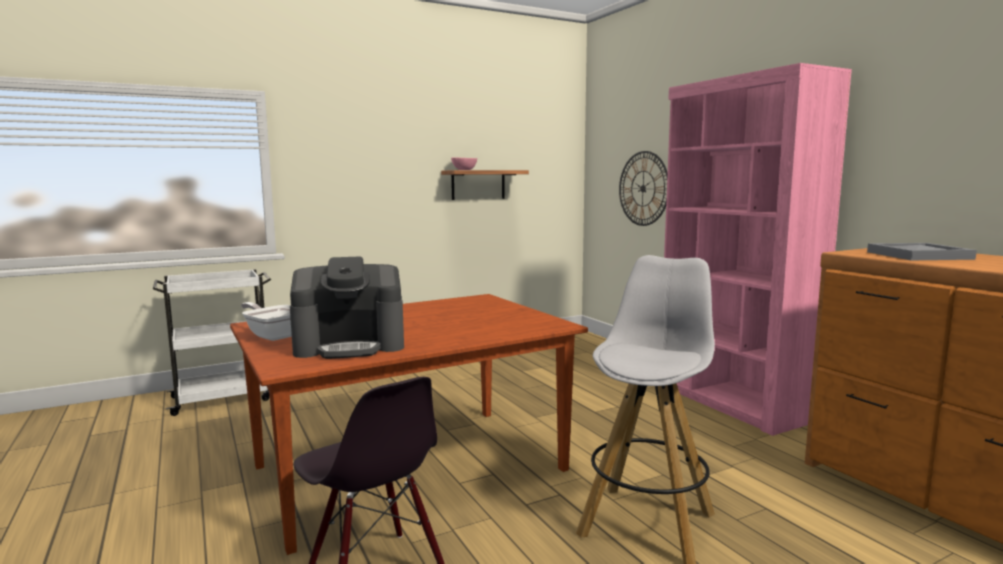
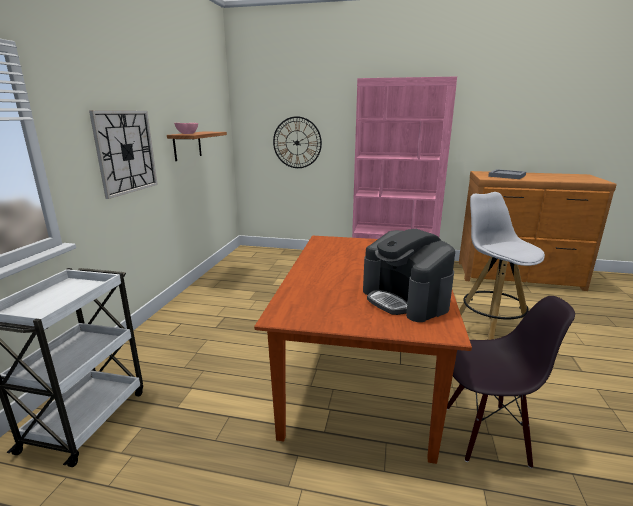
camera: 50 degrees left, 10 degrees up
(274, 335) = (336, 317): frying pan -> none
(350, 345) = (405, 299): coffee machine -> coffee machine turned 120 degrees clockwise
(373, 183) = (126, 152): none -> wall clock

